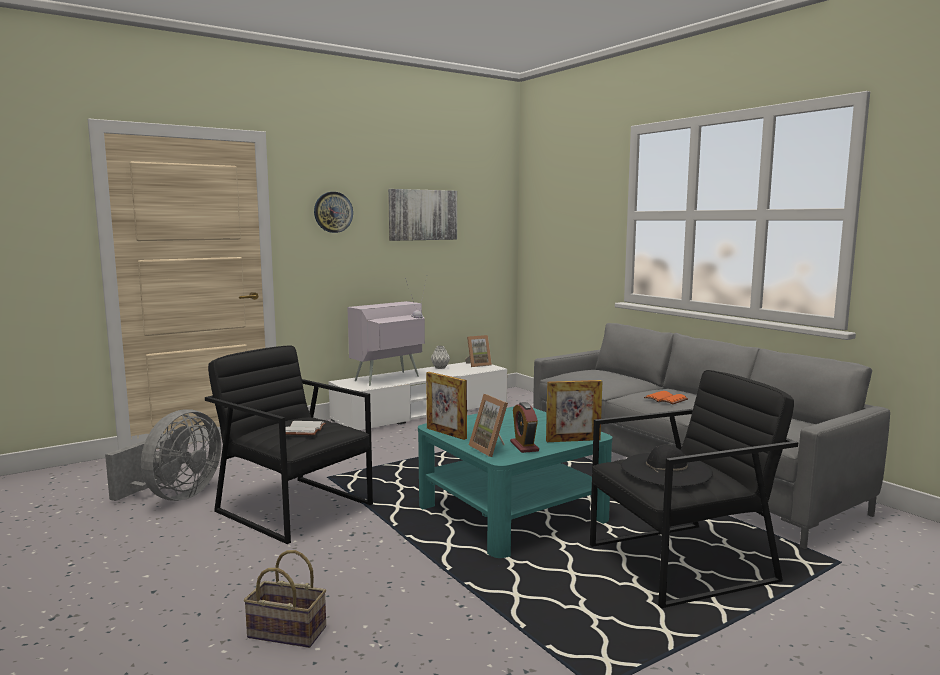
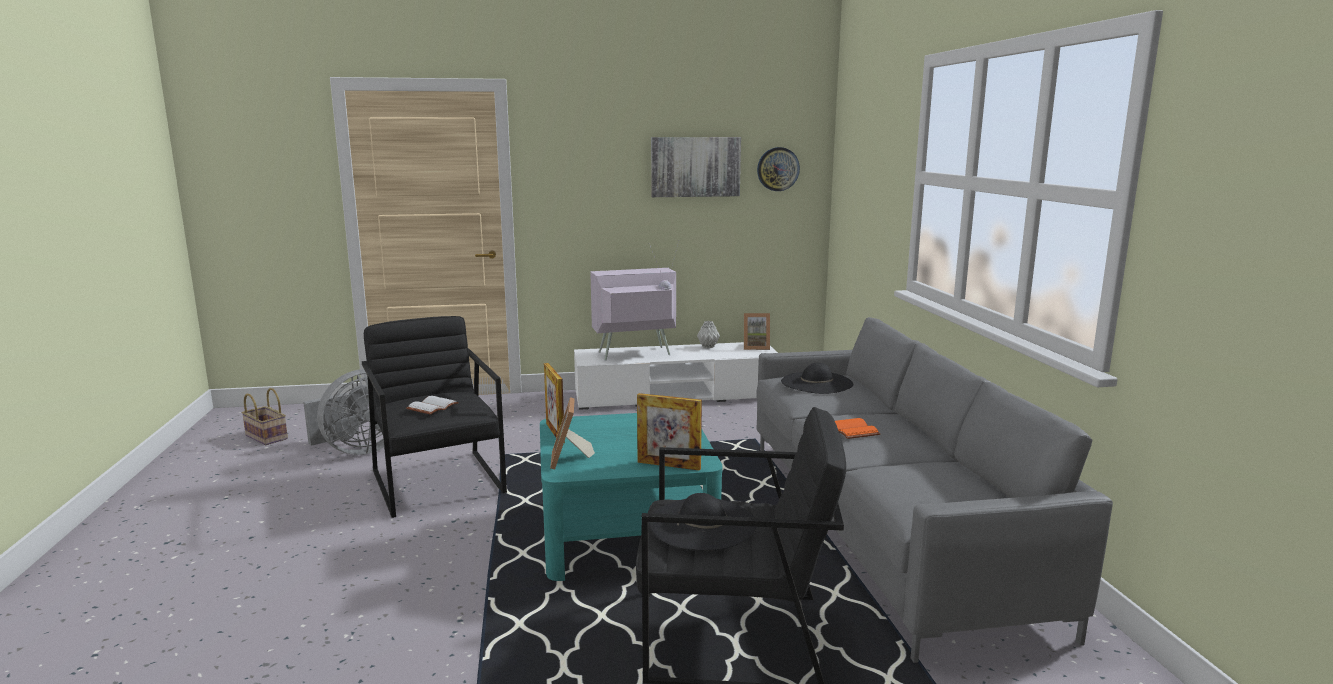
camera: 25 degrees right, 5 degrees up
(284, 633) = (296, 603): basket -> basket (265, 437)
(333, 212) = (583, 165): wall clock -> wall clock (778, 169)
(524, 446) = (606, 463): alarm clock -> none
(594, 375) = (816, 383): none -> black hat

